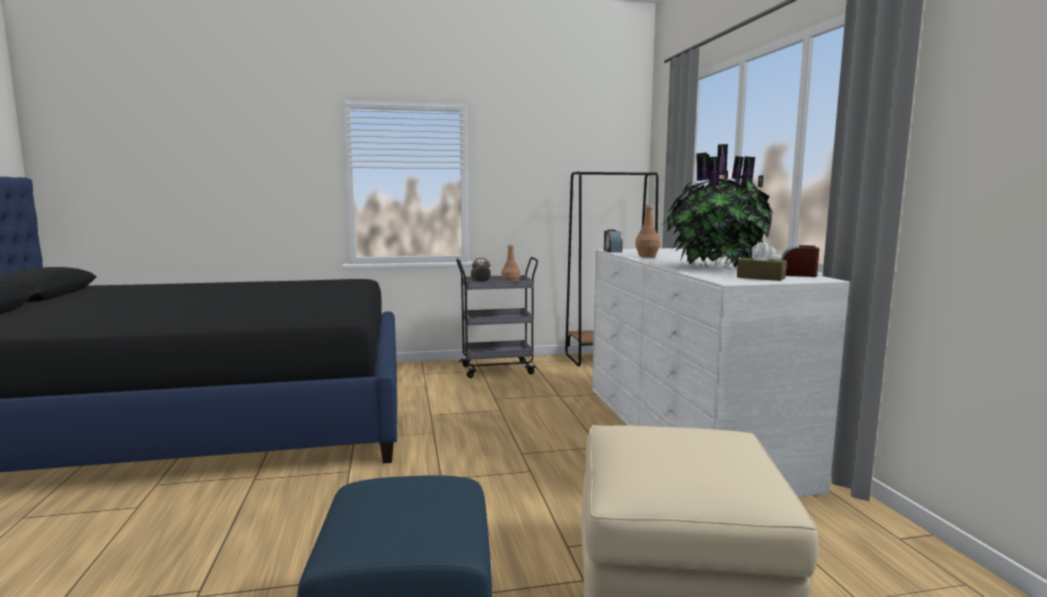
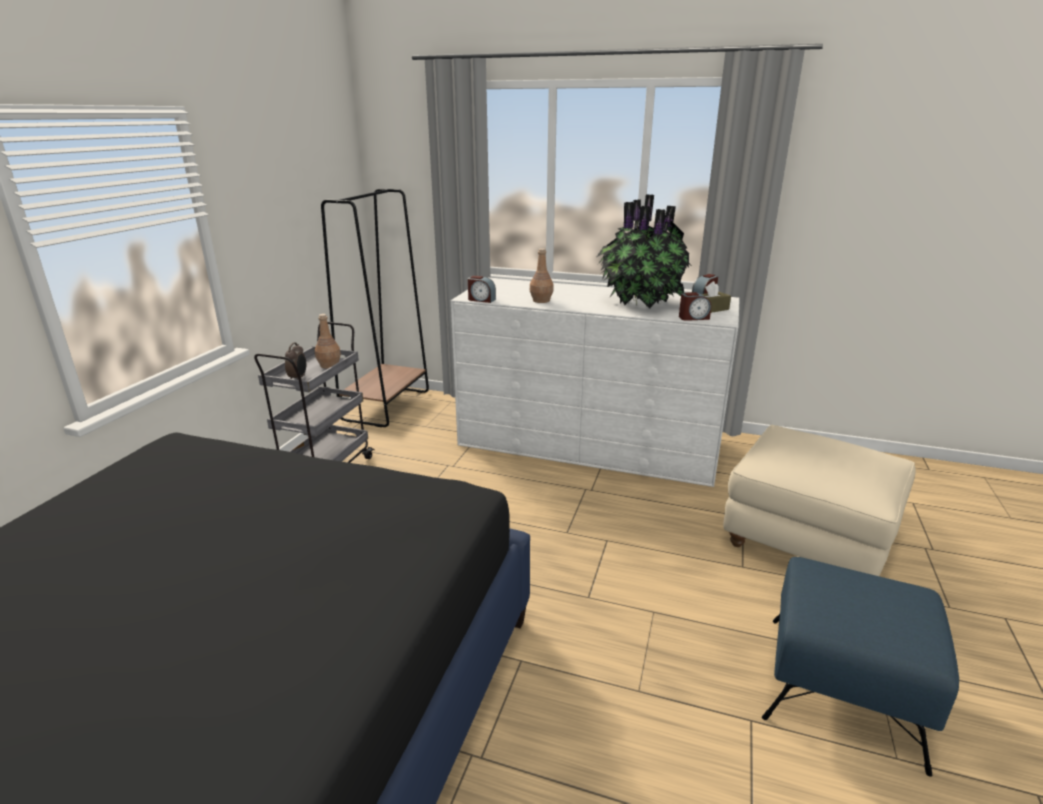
camera: 60 degrees left, 15 degrees up
(711, 276) = (693, 318): none -> alarm clock

